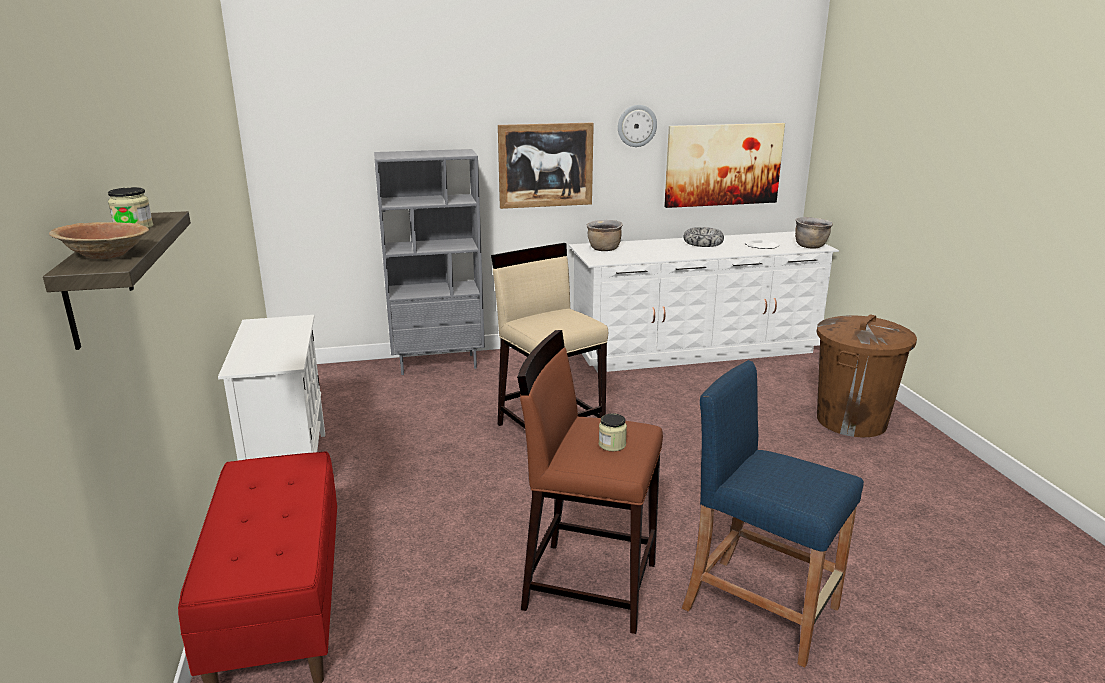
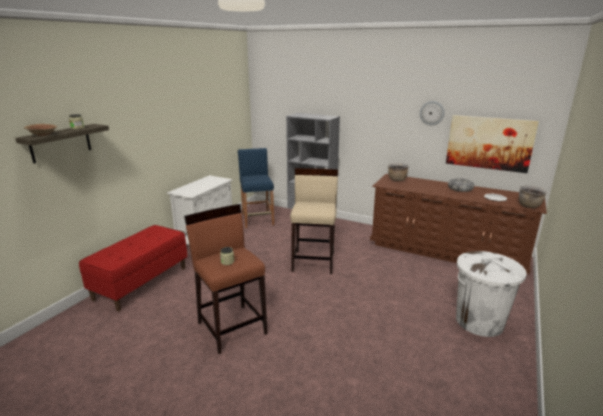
camera: 40 degrees right, 0 degrees up
(545, 165) = (377, 129): picture -> none
(694, 349) = (446, 250): white dresser -> brown dresser
(760, 608) = (278, 375): blue stool -> blue stool (257, 219)
(852, 421) = (479, 322): brown trash can -> white trash can

